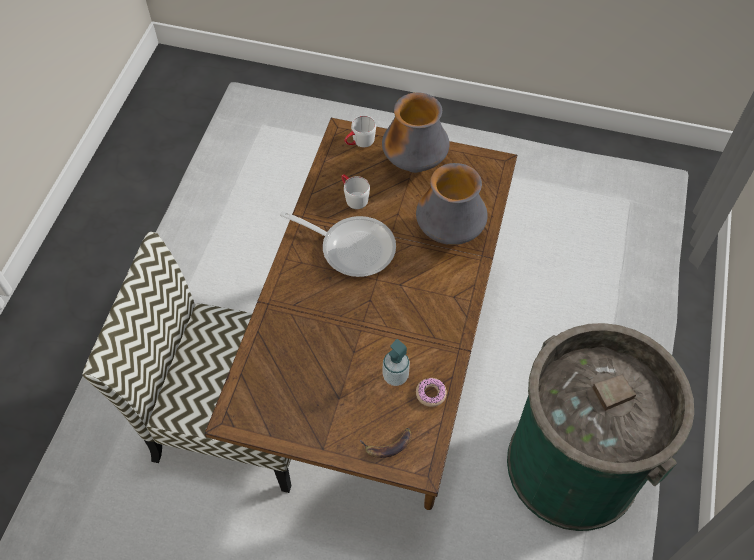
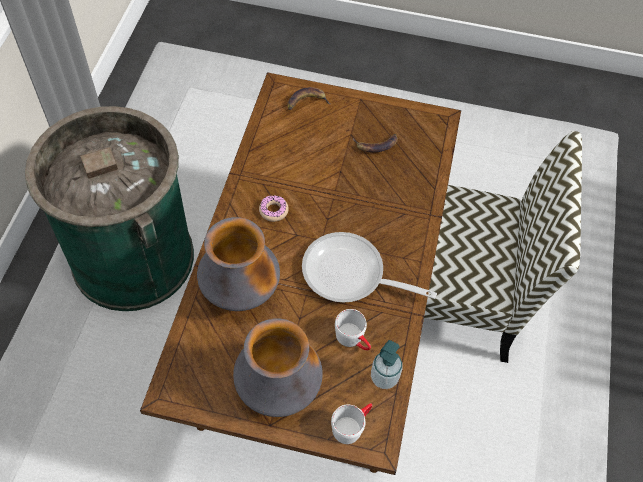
camera: 175 degrees right, 0 degrees up
(311, 384) = (376, 145): none -> banana
(395, 376) = (300, 151): soap dispenser -> soap dispenser (384, 378)
(431, 394) = (269, 137): donut -> donut (273, 211)

